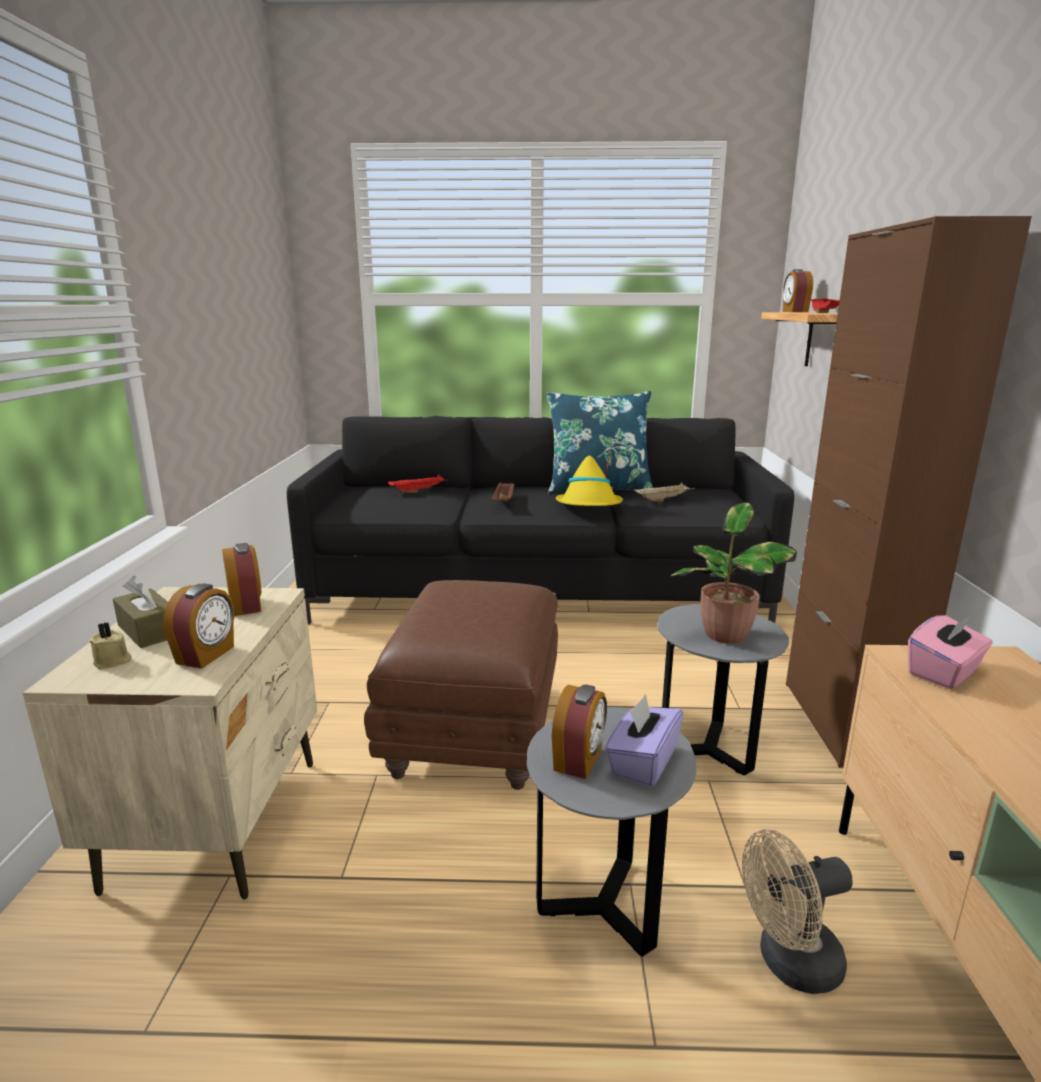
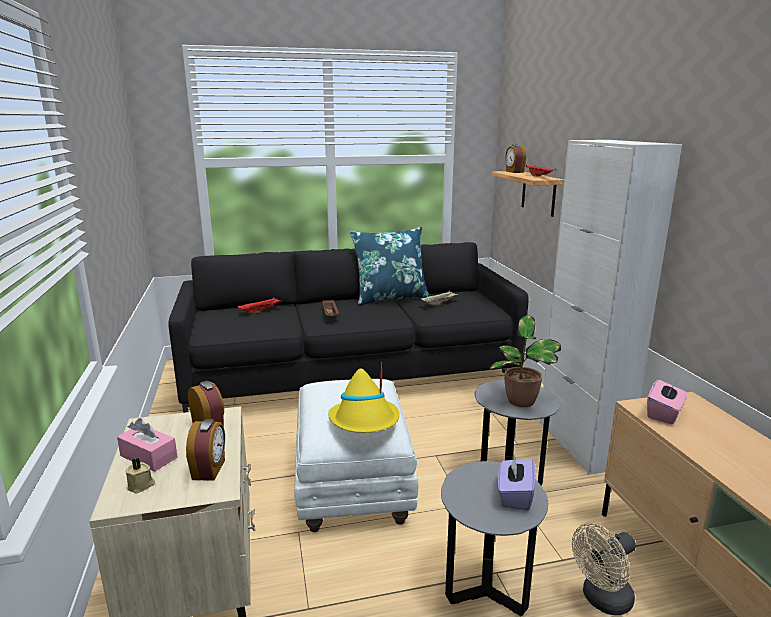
camera: 15 degrees left, 0 degrees up
(149, 631) = (148, 457): brown tissue box -> pink tissue box
(474, 728) = (351, 485): brown ottoman -> white ottoman
(579, 760) = (477, 500): alarm clock -> none
(589, 506) = (392, 313): yellow hat -> yellow hat (365, 421)
(842, 722) = (580, 444): brown cabinet -> white cabinet

